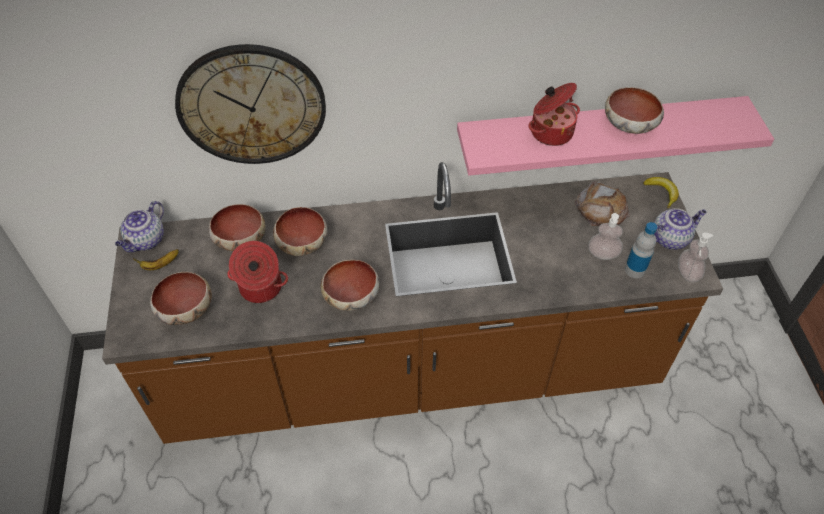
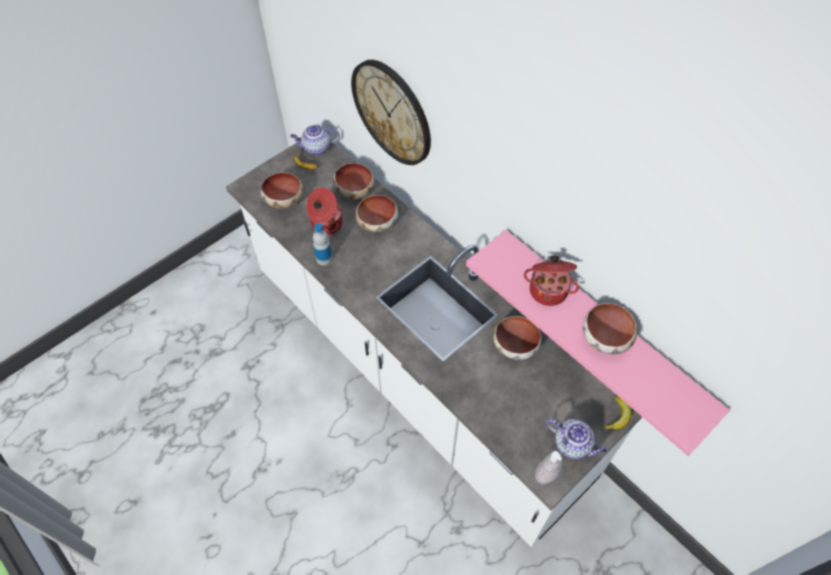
camera: 55 degrees right, 5 degrees up
(351, 295) = (357, 273): bowl -> bowl (516, 345)
(412, 373) = (415, 372): brown counter -> white counter
(601, 209) = (561, 381): bread -> none
(602, 254) = (516, 404): soap dispenser -> none
(635, 270) = (518, 433): bottle -> bottle (324, 259)

